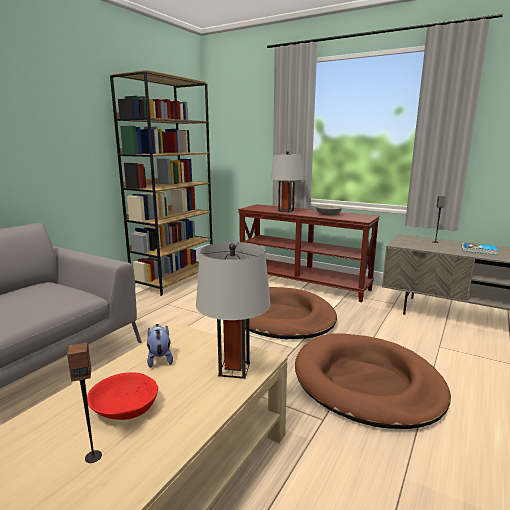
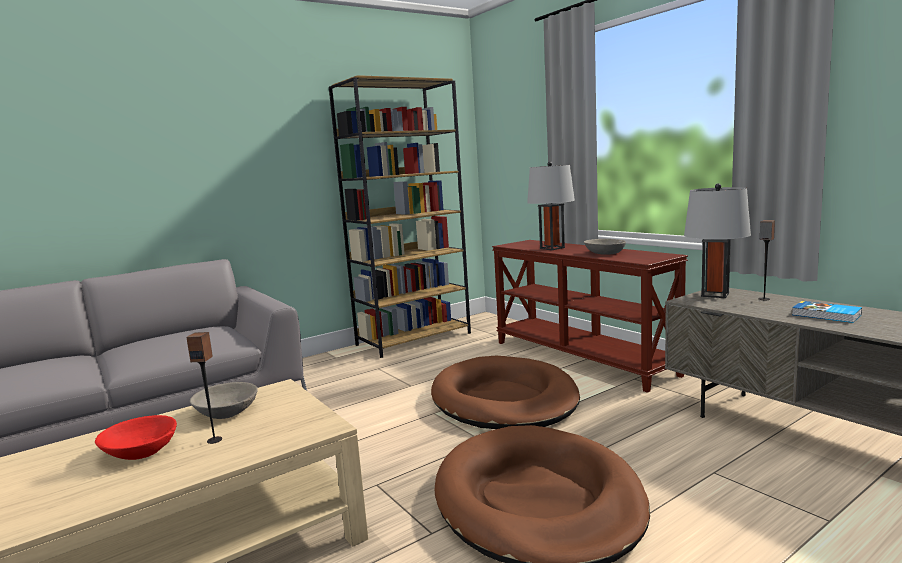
camera: 25 degrees right, 5 degrees down
(93, 456) = (68, 484): speaker -> speaker (214, 440)
(159, 359) = (226, 411): plush toy -> grey bowl
(234, 369) = (282, 433): grey table lamp -> grey table lamp (715, 294)

